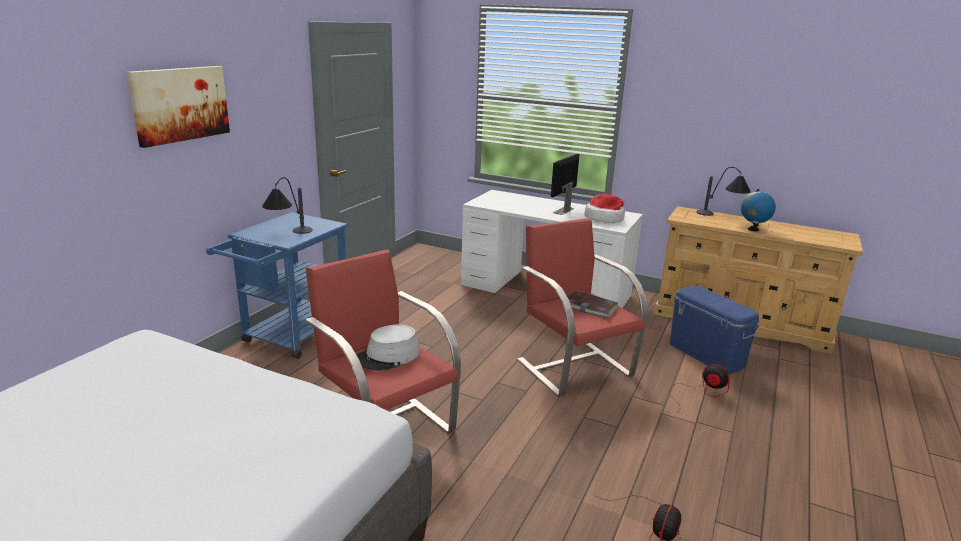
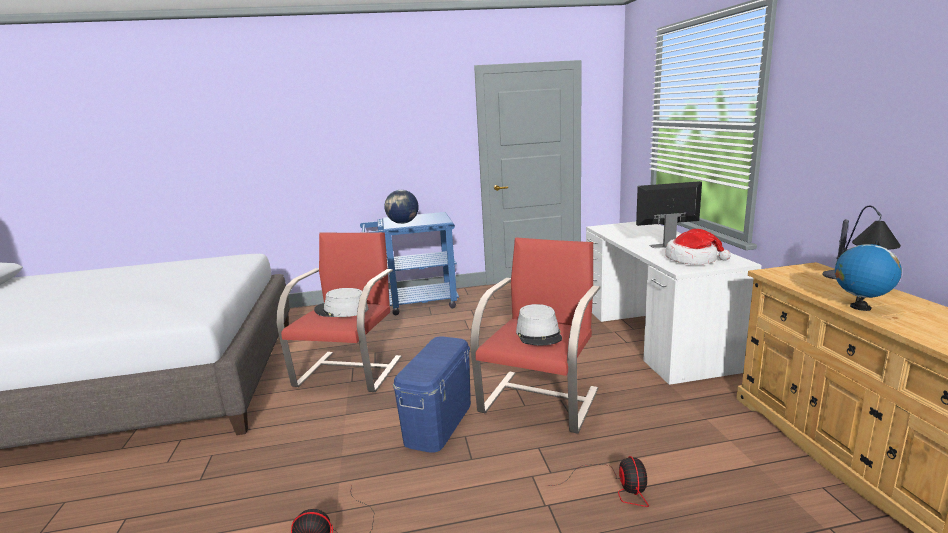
camera: 55 degrees right, 5 degrees down
(180, 104) = (349, 125): picture -> none
(289, 236) = (403, 223): table lamp -> globe
(590, 307) = (539, 334): book -> grey hat
(706, 354) = (713, 463): blue storage box -> blue storage box (439, 422)

